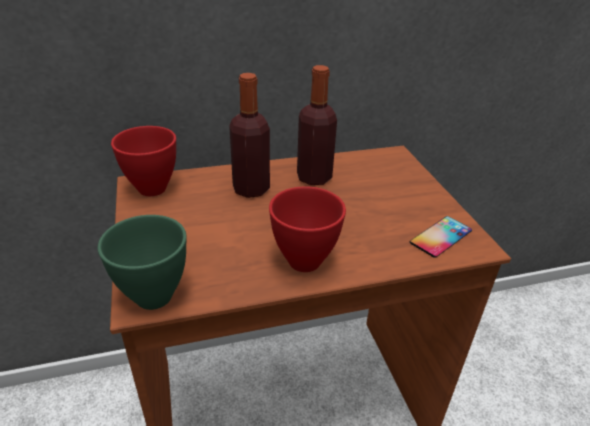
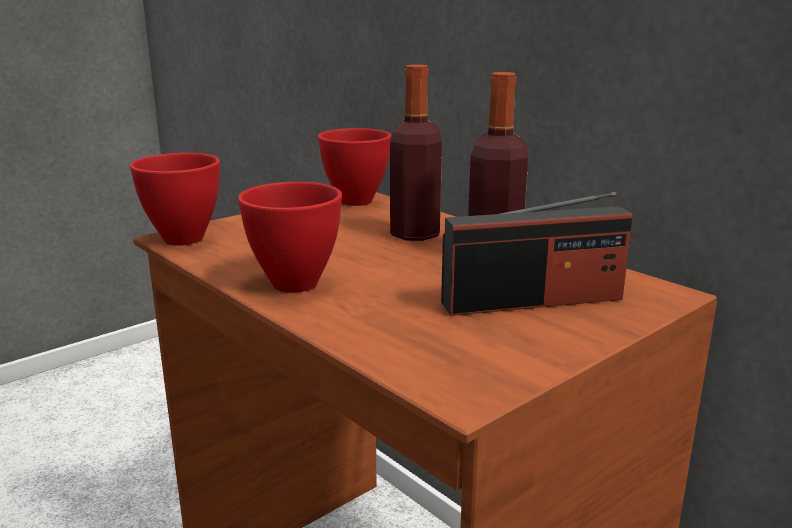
camera: 65 degrees right, 15 degrees down
(153, 298) = (181, 239): green bowl -> red bowl
(384, 190) = (533, 301): none -> radio
(441, 236) = (453, 359): phone -> none

